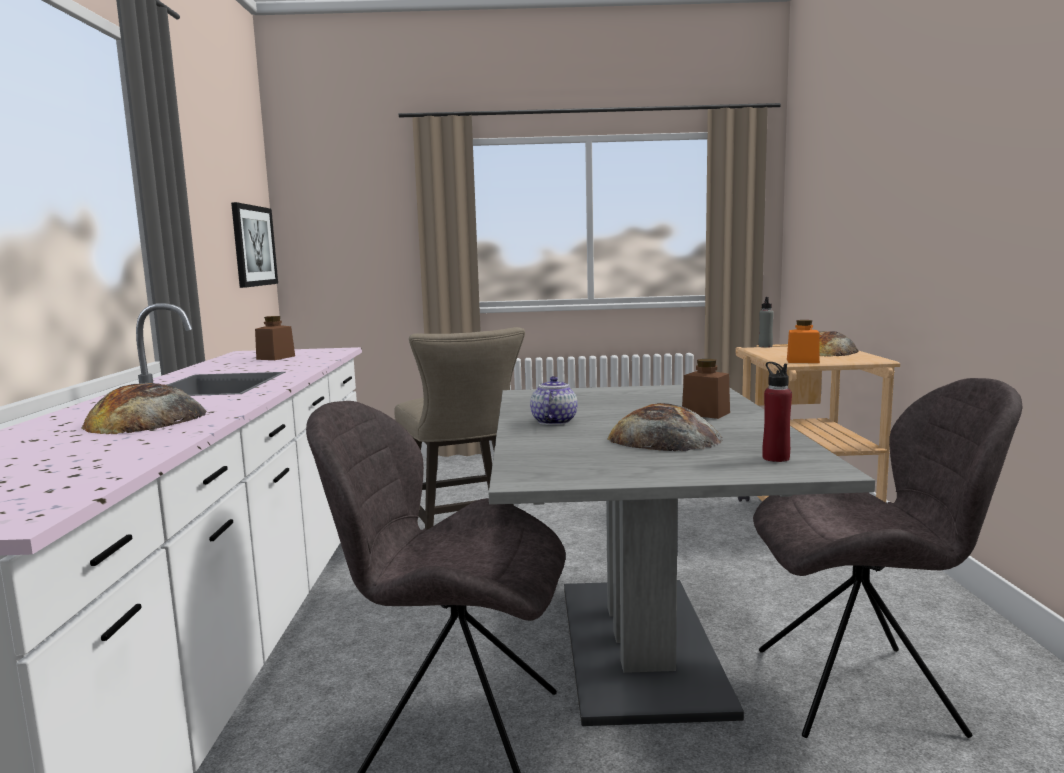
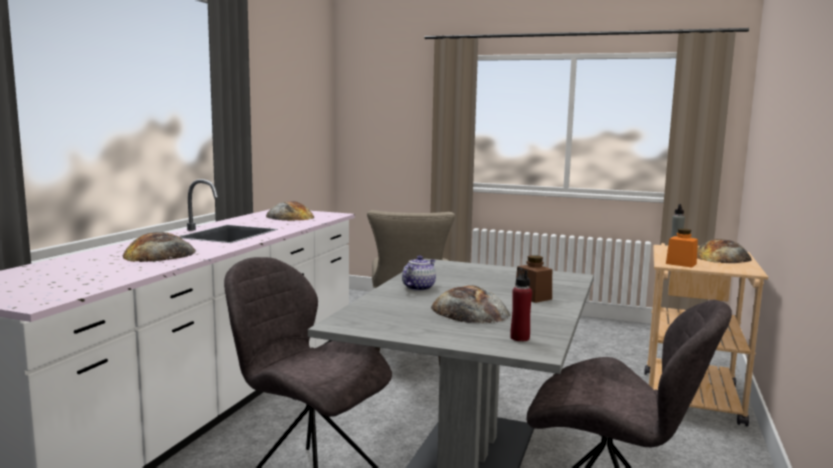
camera: 20 degrees right, 0 degrees up
(253, 246) = (313, 131): picture -> none
(276, 357) = (289, 216): brown jar -> bread

